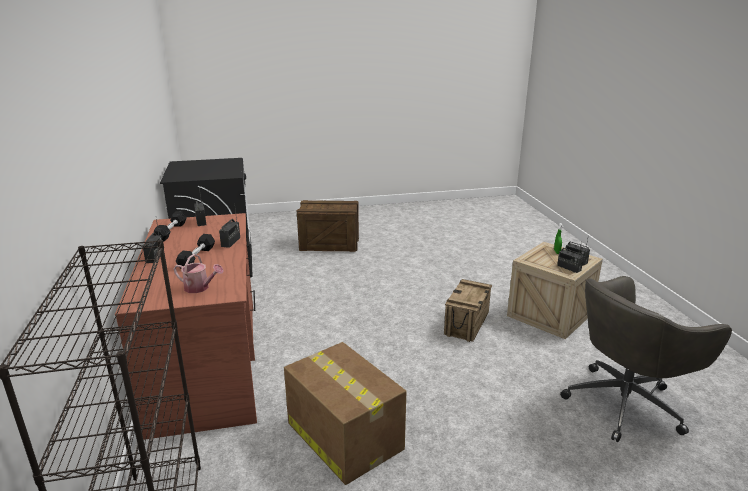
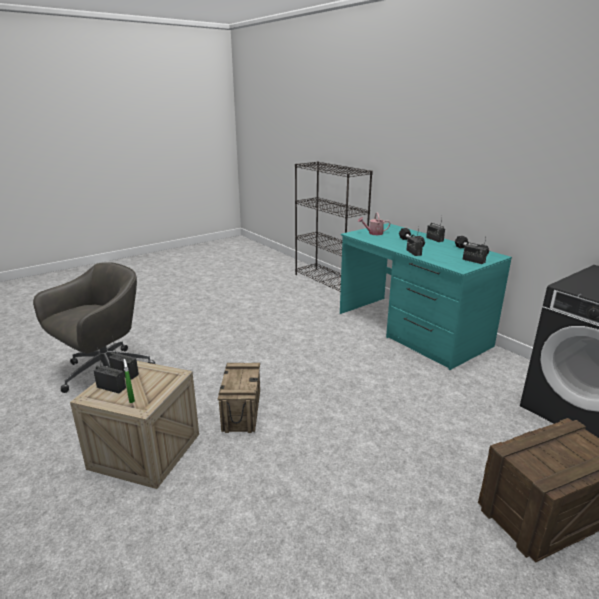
camera: 155 degrees right, 0 degrees up
(208, 363) = (411, 329): brown desk -> turquoise desk
(343, 435) = (289, 319): cardboard box -> none

